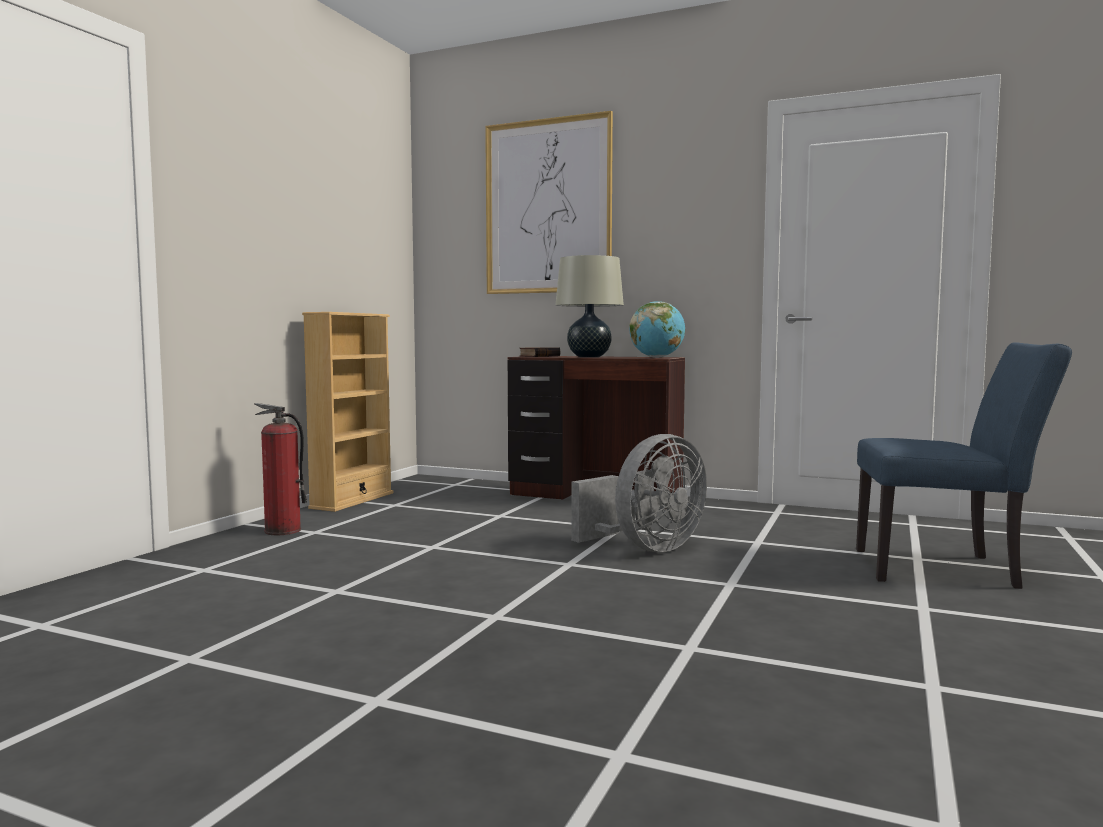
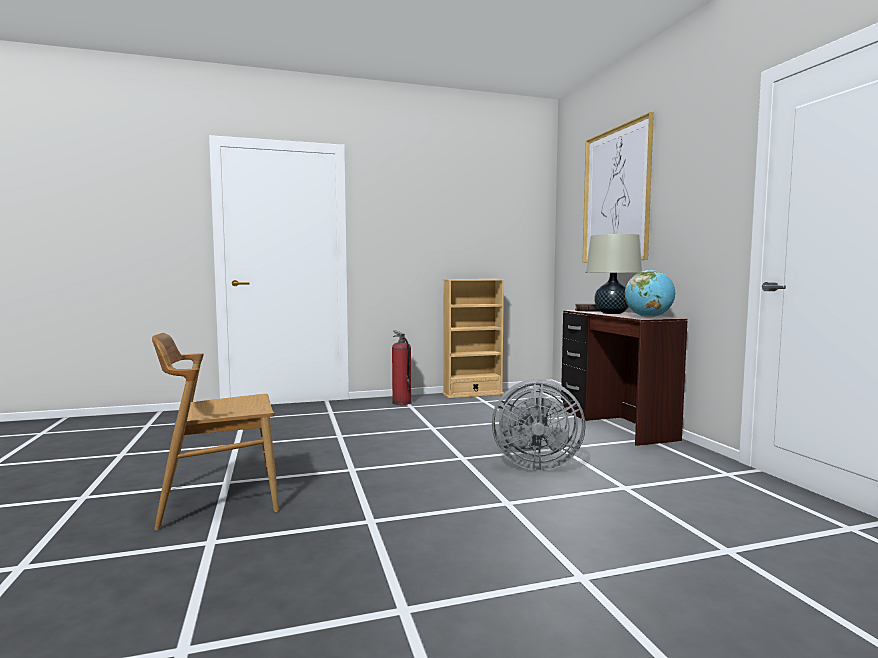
camera: 50 degrees right, 0 degrees up
(452, 720) = (219, 500): none -> brown chair
(947, 569) = (724, 569): blue chair -> none

